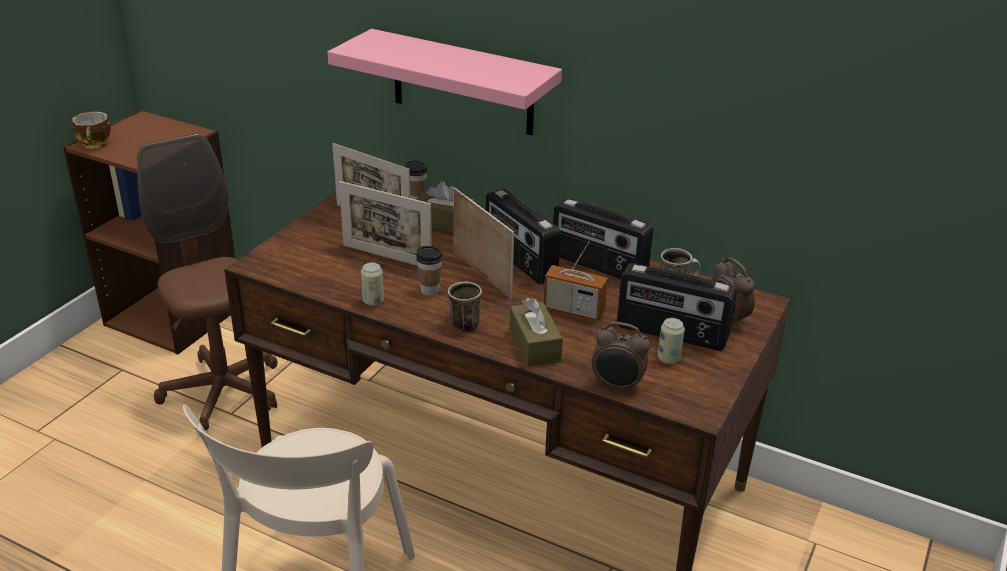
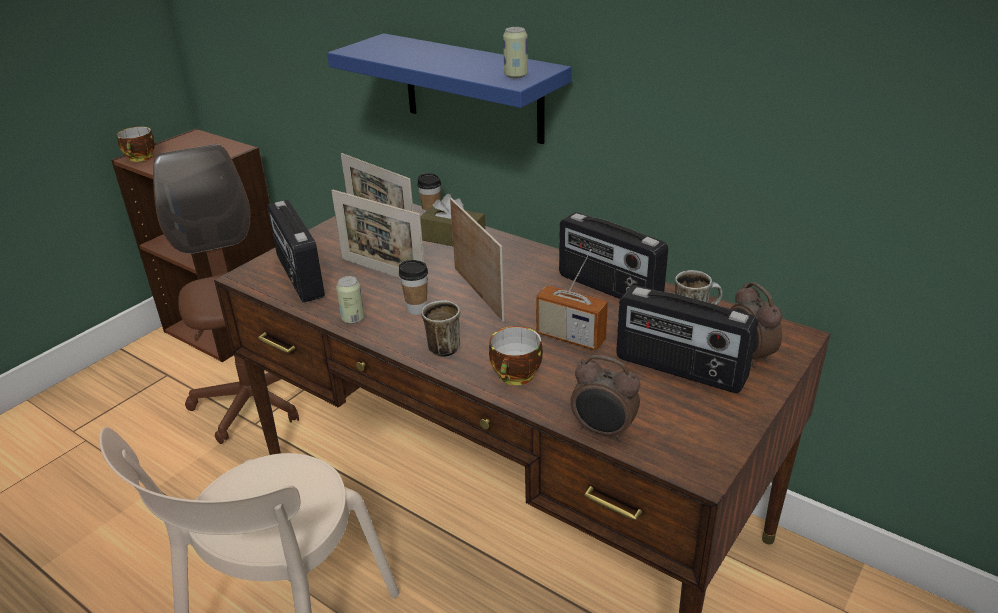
camera: 10 degrees right, 0 degrees up
(463, 83) = (472, 88): pink shelf -> blue shelf
(519, 261) = (522, 280): radio -> radio (299, 277)
(534, 345) = (516, 376): brown tissue box -> cup
(668, 358) = (671, 400): can -> can (516, 75)

